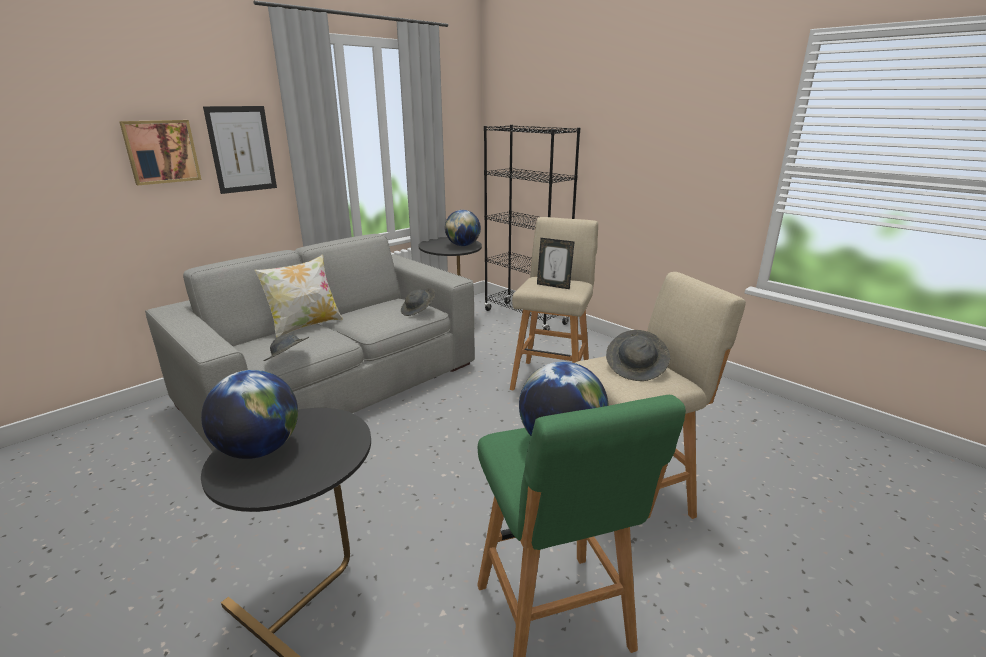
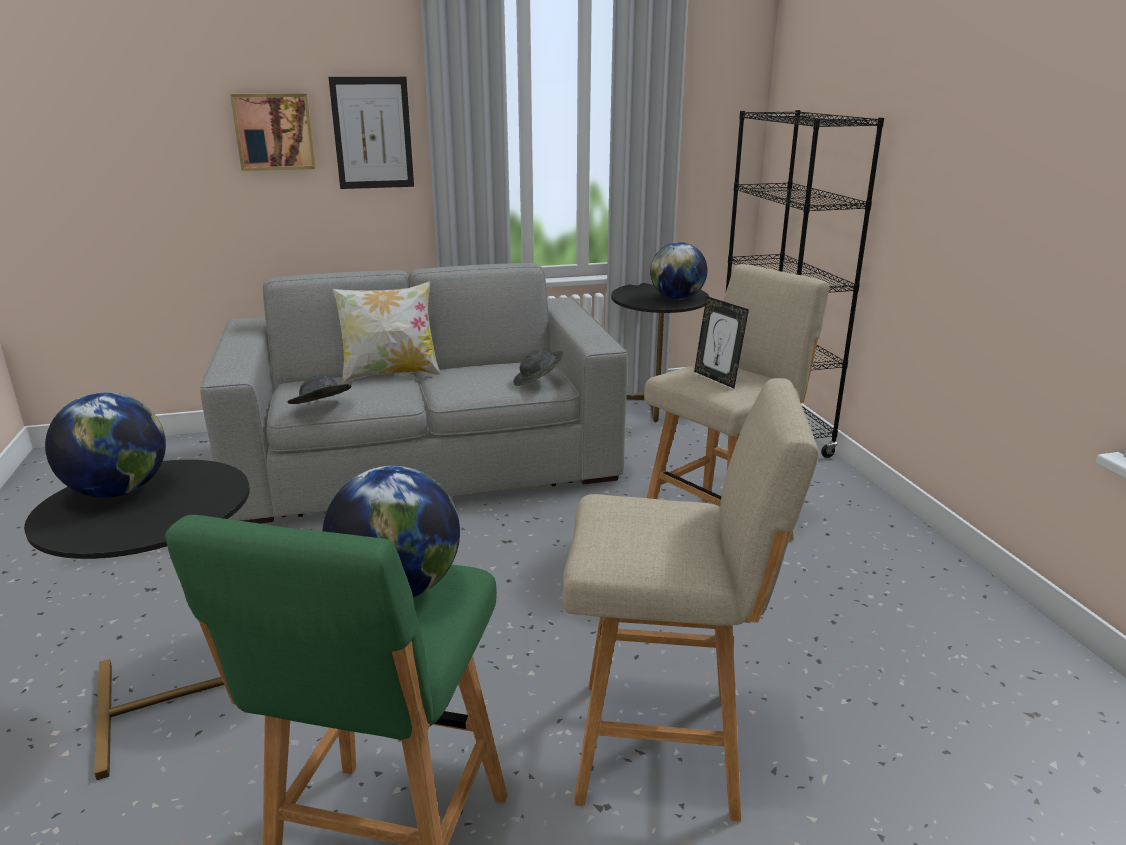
camera: 30 degrees right, 0 degrees up
(636, 368) = (656, 527): grey hat -> none

